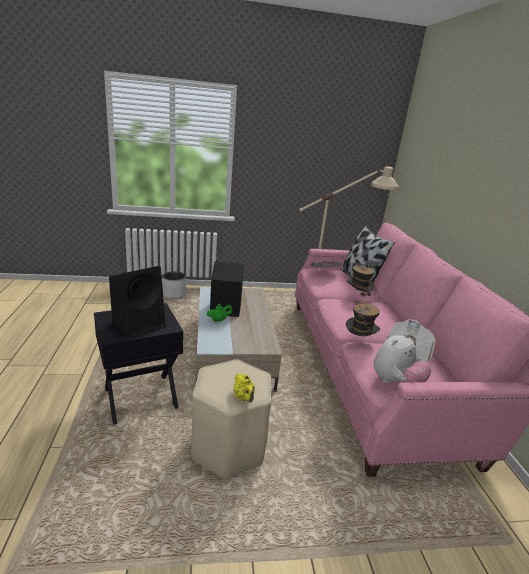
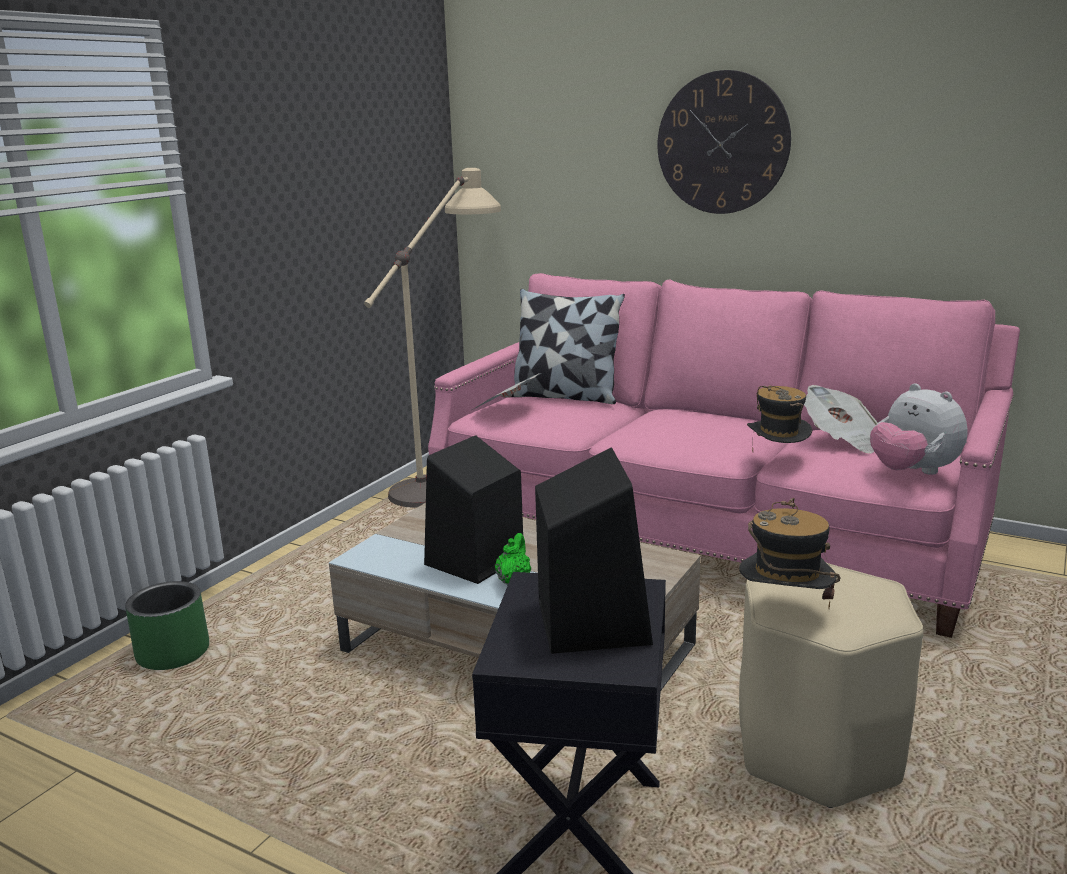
camera: 50 degrees left, 5 degrees down
(174, 294) = (172, 653): grey planter -> green planter
(244, 398) = (886, 601): yellow teapot -> none
(357, 298) = (632, 417): hat -> hat (784, 613)
(395, 383) = (913, 472): plush toy -> plush toy turned 150 degrees clockwise
(477, 179) = (722, 143): none -> wall clock

